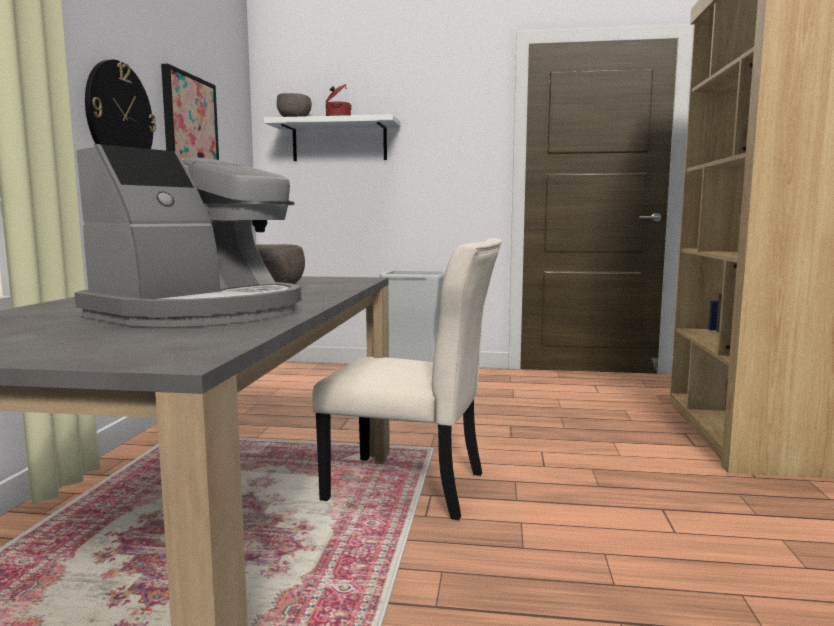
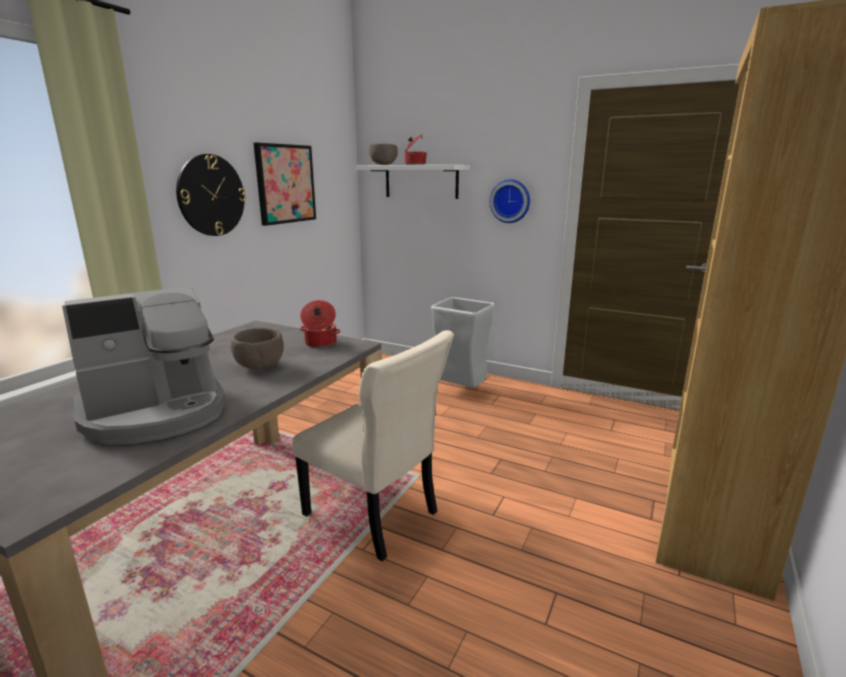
camera: 20 degrees right, 10 degrees up
(316, 279) = (320, 343): none -> cooking pot
(450, 160) = (510, 201): none -> wall clock

